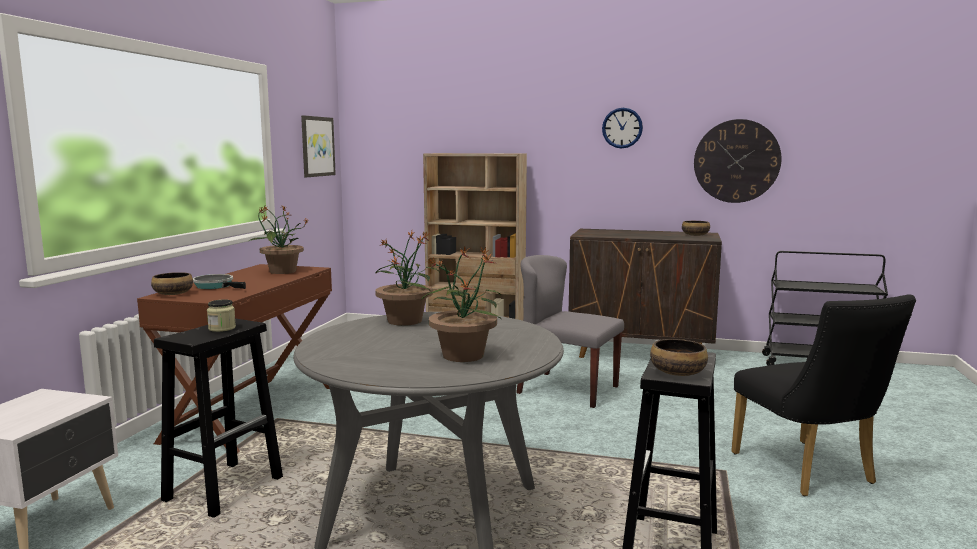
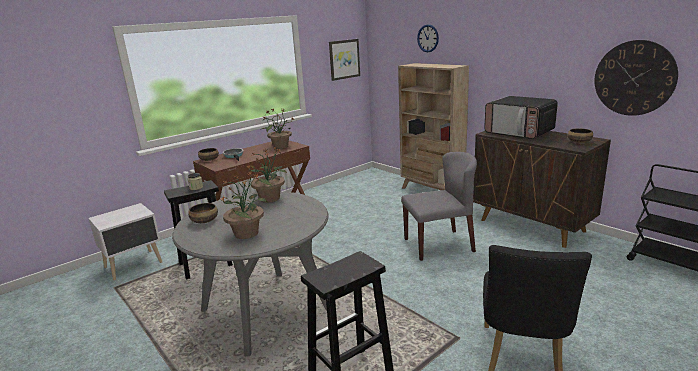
camera: 35 degrees right, 10 degrees up
(567, 389) = (439, 245): grey chair -> grey chair turned 105 degrees clockwise
(617, 233) = (519, 132): none -> microwave
(622, 128) = (539, 46): wall clock -> wall clock (428, 38)
(677, 372) = (327, 276): bowl -> bowl (204, 220)

